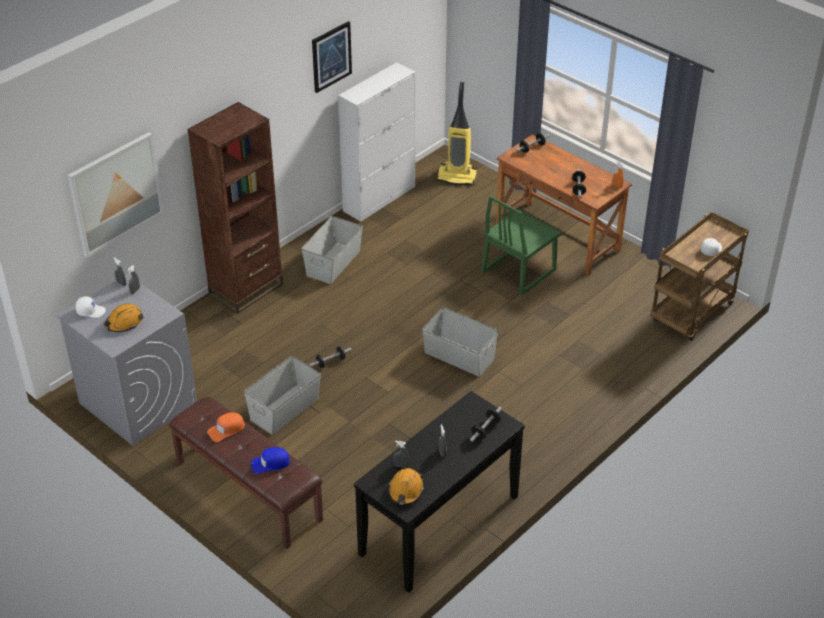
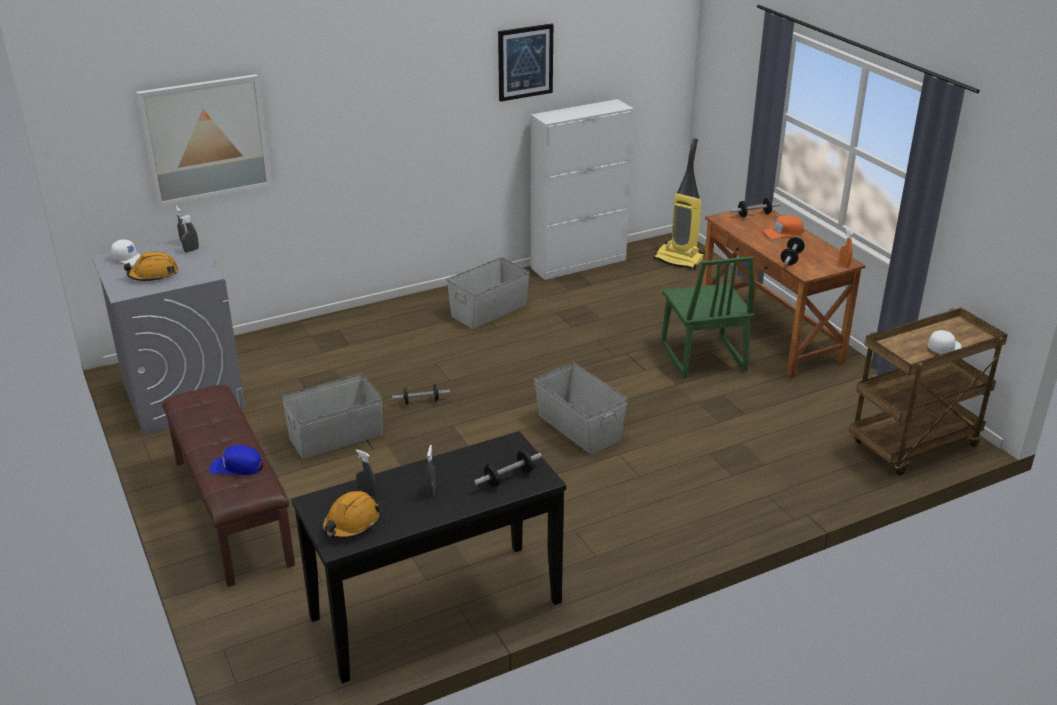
camera: 20 degrees right, 10 degrees down
(226, 429) = (215, 420): orange cap -> orange cap (783, 232)
(246, 289) = (377, 316): brown bookcase -> none
(518, 271) = (702, 358): green chair -> green chair turned 75 degrees counterclockwise

